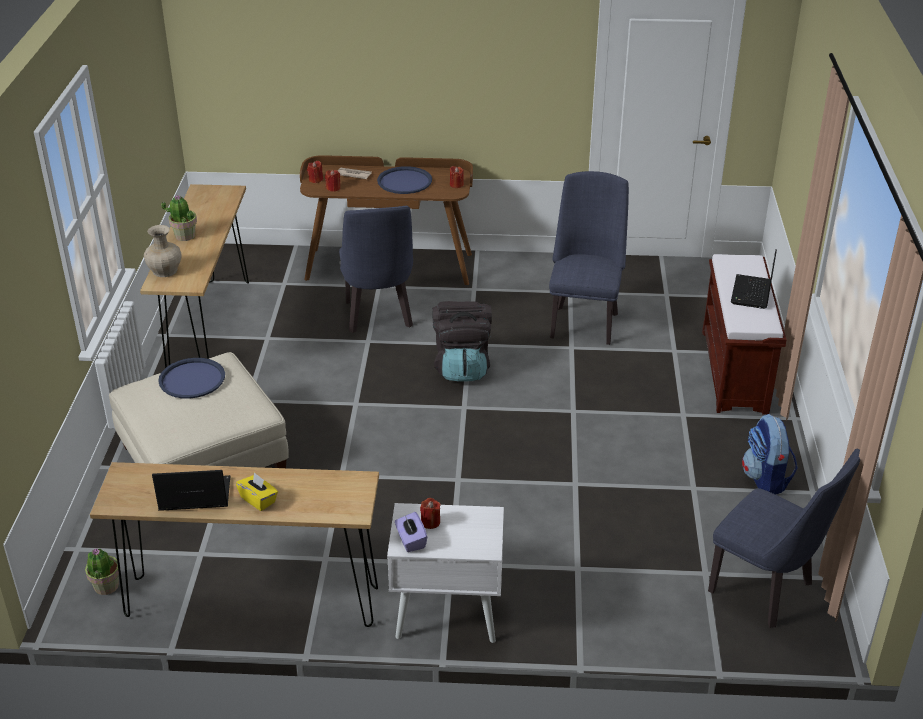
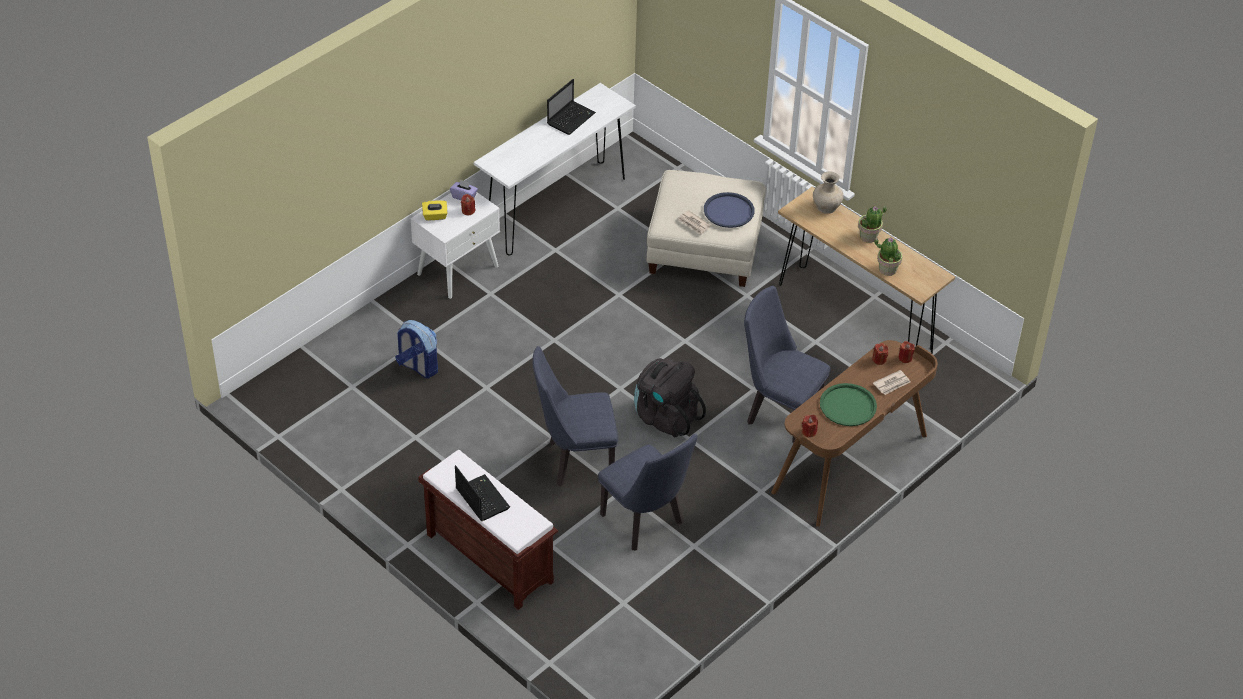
camera: 130 degrees right, 10 degrees up
(106, 586) = (632, 165): potted plant -> potted plant (887, 269)
(237, 391) = (694, 224): none -> newspaper
(252, 602) = (555, 208): brown console table -> white console table
(258, 500) = (540, 136): yellow tissue box -> yellow tissue box (435, 216)
(404, 181) = (848, 405): blue tray -> green tray
(765, 479) = (378, 477): backpack -> backpack (417, 366)
(768, 592) = (307, 401): blue chair -> blue chair (574, 461)

